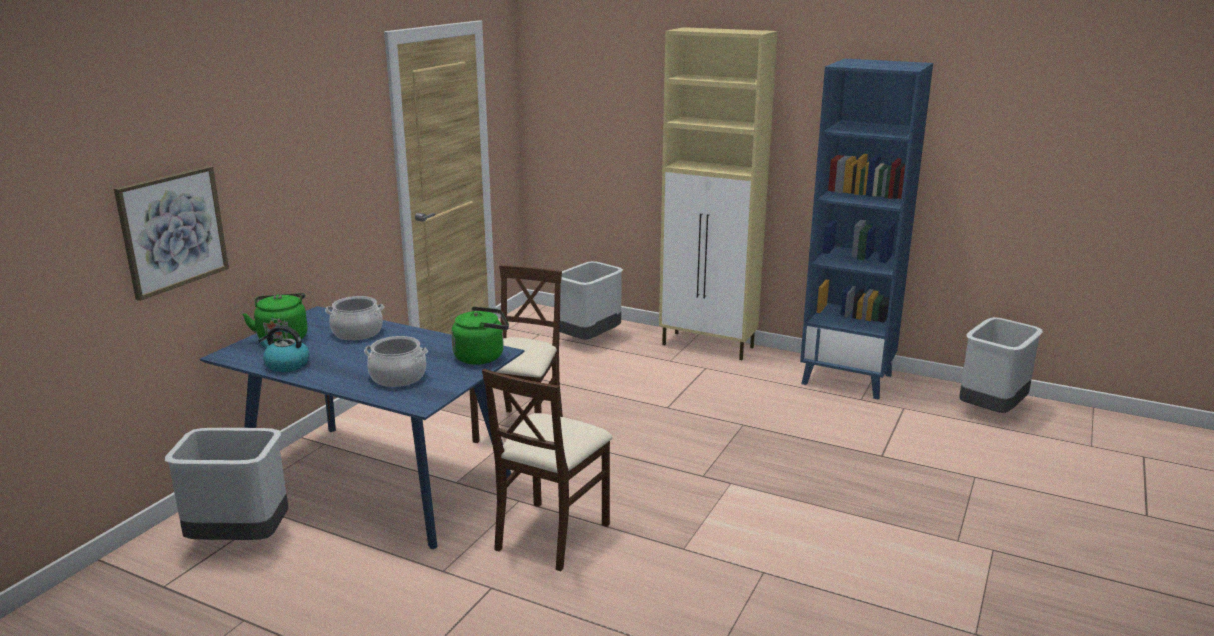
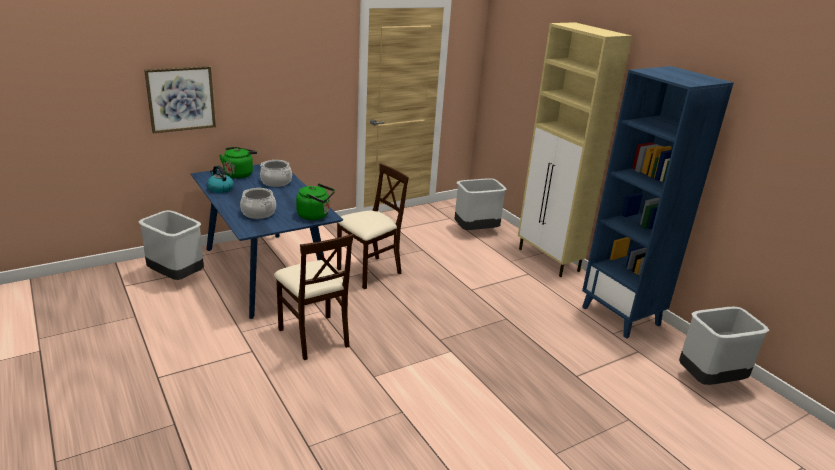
camera: 30 degrees right, 5 degrees up
(551, 534) = (314, 336): beige chair -> beige chair turned 90 degrees counterclockwise

